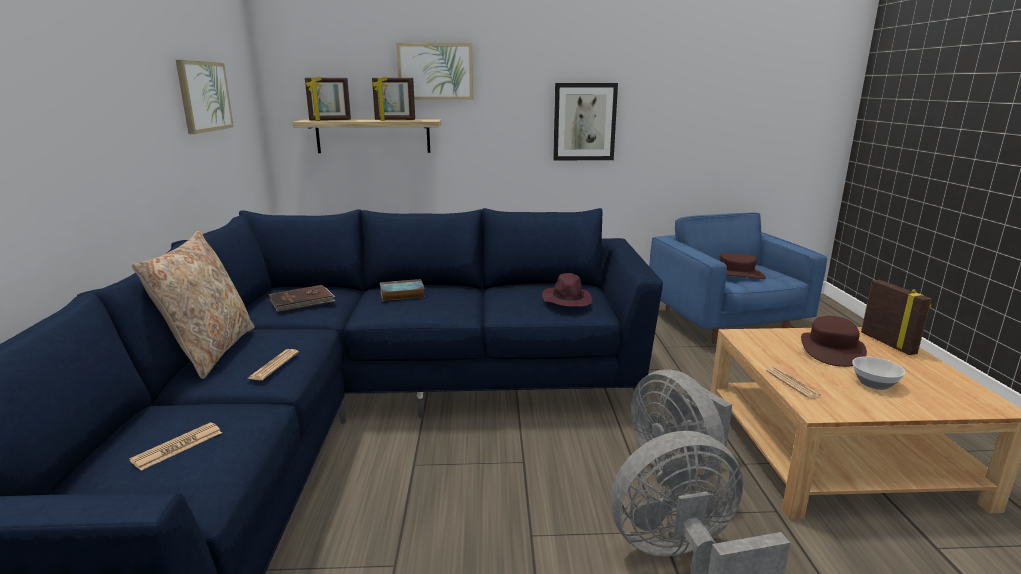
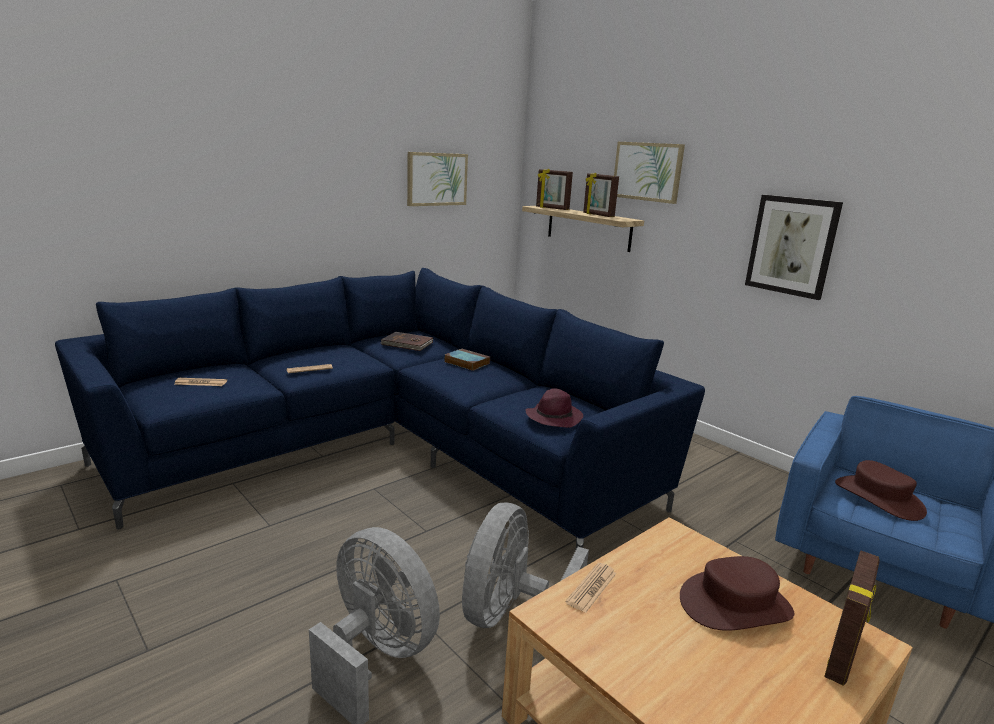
camera: 50 degrees right, 0 degrees up
(210, 351) = (309, 350): beige pillow -> none
(875, 384) = (677, 652): bowl -> none

